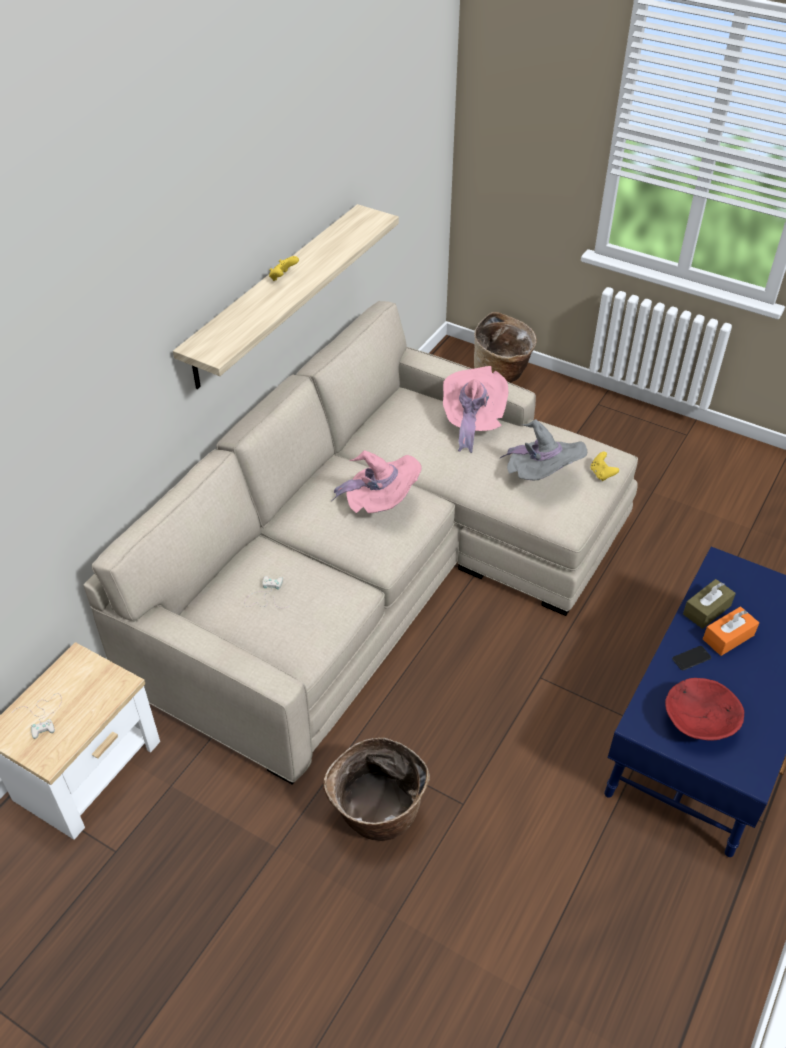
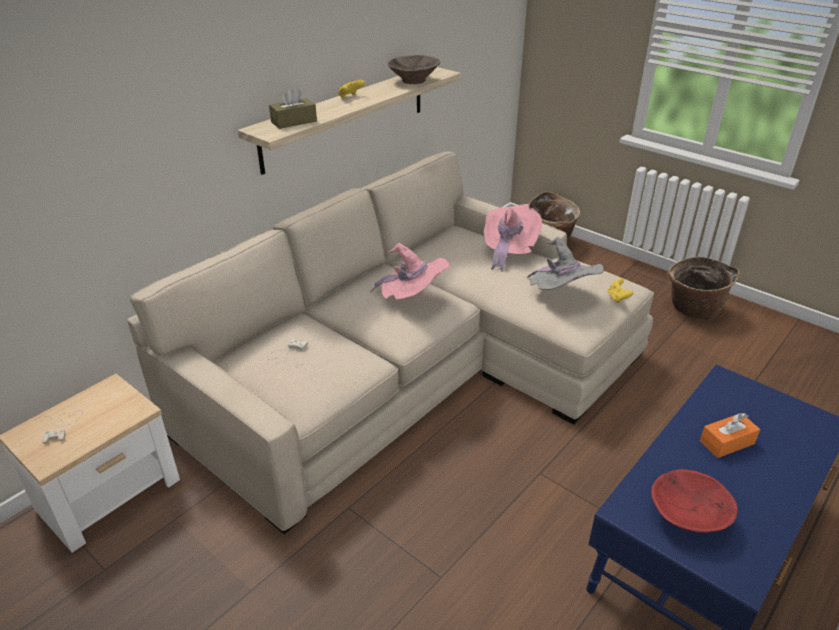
camera: 10 degrees right, 10 degrees down
(347, 238) = (413, 80): none -> brown bowl
(376, 815) = (354, 574): basket -> basket (692, 309)
(691, 658) = (686, 456): phone -> none
(706, 610) = (706, 416): brown tissue box -> brown tissue box (294, 121)

